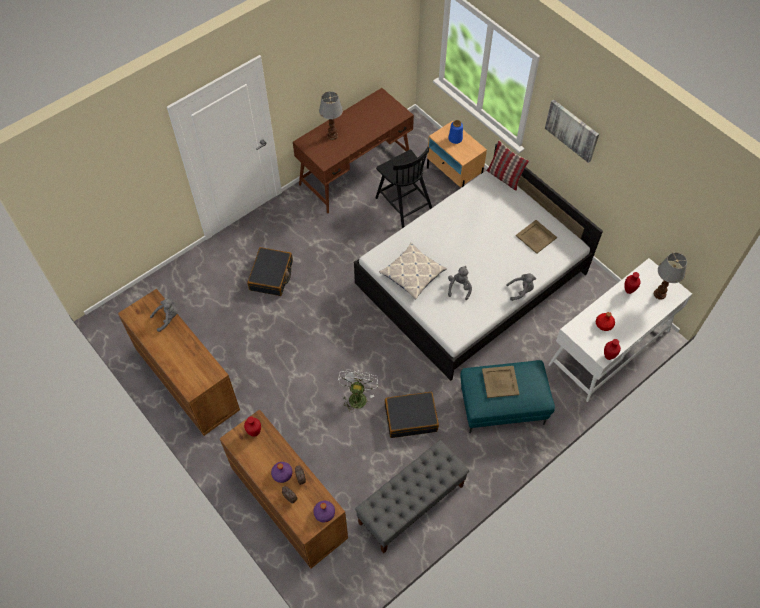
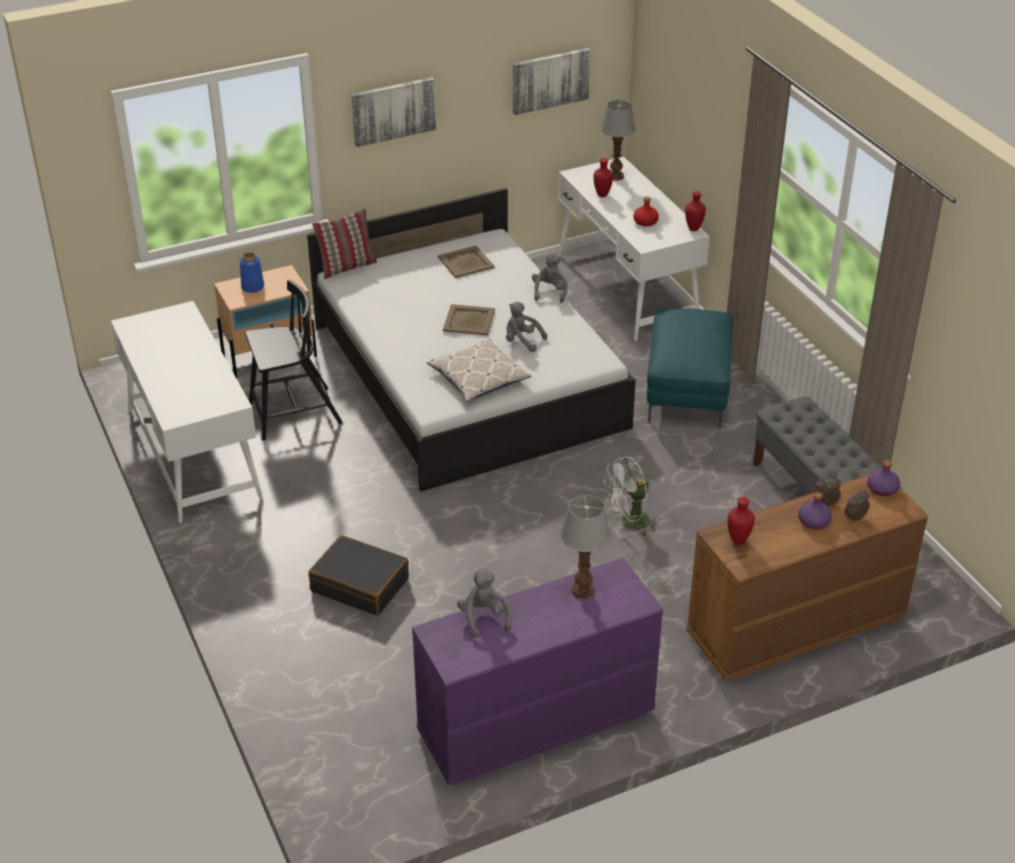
camera: 75 degrees left, 20 degrees down
(187, 380) = (534, 723): brown dresser -> purple dresser
(332, 136) = (181, 386): table lamp -> table lamp (583, 591)
(355, 171) = (194, 452): brown desk -> white desk
(357, 396) = (629, 523): white fan -> white fan turned 45 degrees counterclockwise
(411, 418) = (682, 476): black suitcase -> none
(500, 382) = (686, 339): beige tray -> beige tray (469, 320)
(667, 206) = (550, 80): none -> picture

